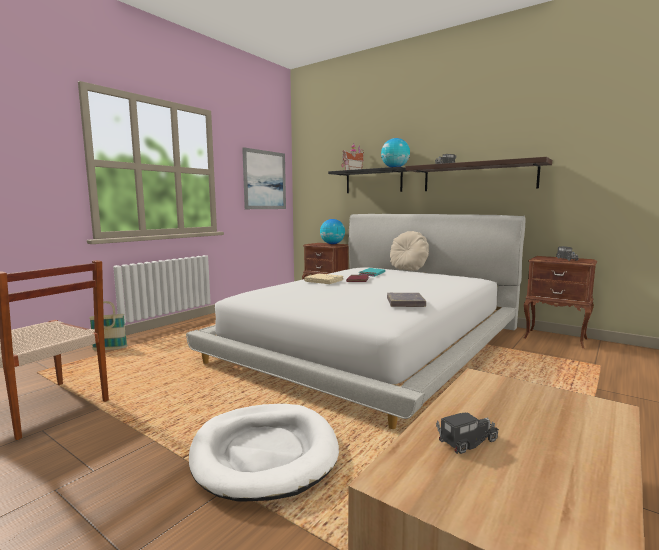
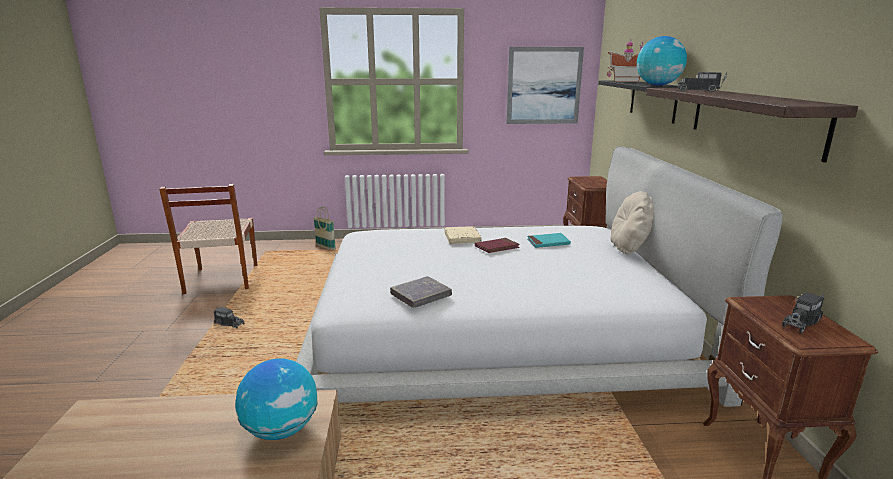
camera: 50 degrees right, 10 degrees up
(264, 453) = (221, 371): white dog bed -> none
(332, 244) = (600, 183): globe -> globe (281, 430)
(466, 442) = (156, 428): toy truck -> toy truck (228, 323)

